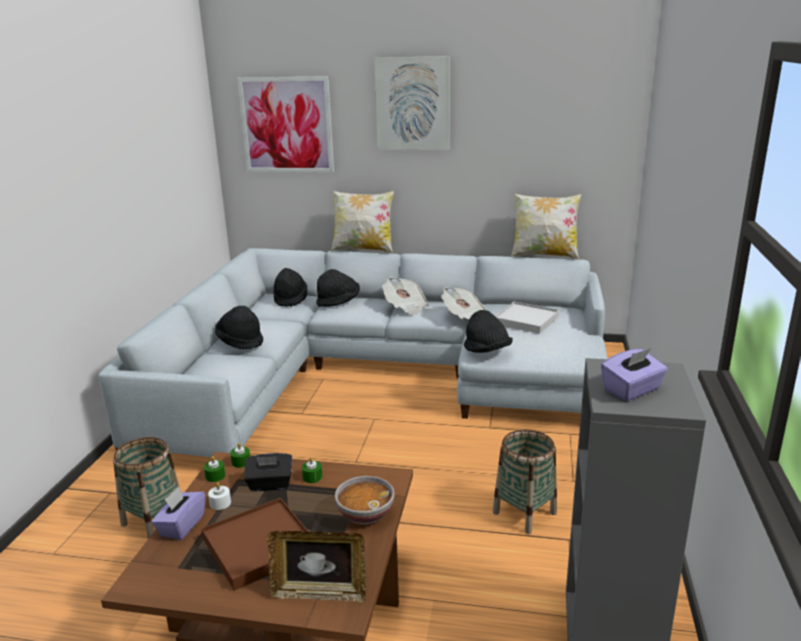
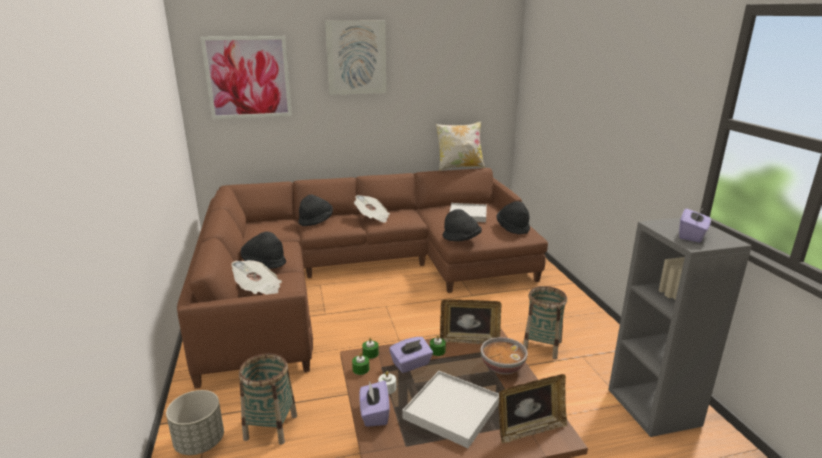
camera: 25 degrees left, 0 degrees up
(84, 516) = (199, 442): none -> grey planter
(259, 546) = (452, 410): brown tray -> white tray
(270, 484) = (411, 364): black tissue box -> purple tissue box
(290, 299) = (273, 224): black hat -> black hat (513, 228)
(360, 474) = (469, 340): none -> picture frame
(363, 249) = (323, 176): pillow -> none
(374, 375) = (358, 274): grey sofa -> brown sofa
(465, 317) = (423, 219): newspaper -> newspaper (258, 290)

